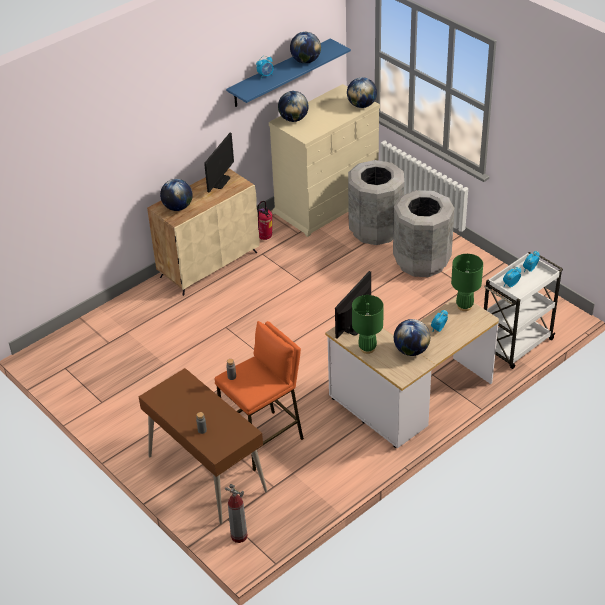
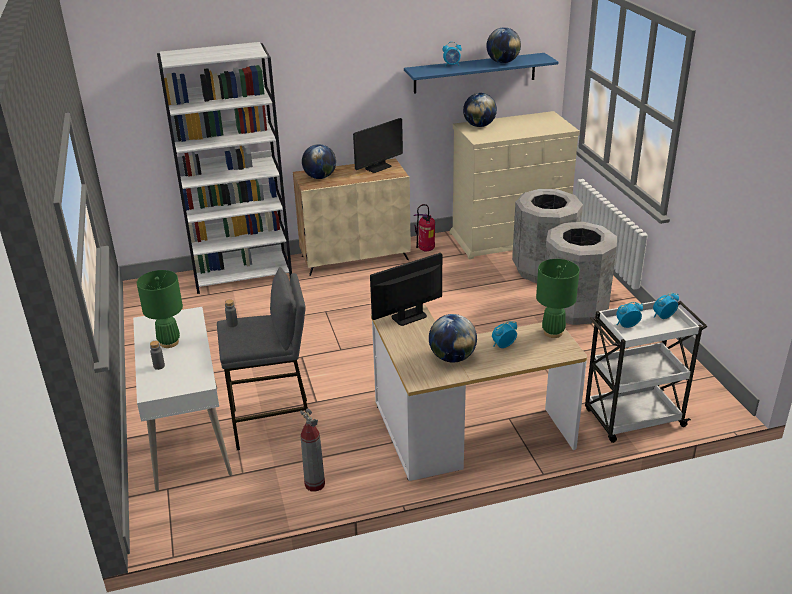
camera: 25 degrees right, 10 degrees down
(122, 312) = (243, 274): none -> white bookcase
(206, 474) = (188, 436): brown desk -> white desk
(239, 536) = (162, 511): fire extinguisher -> fire extinguisher (314, 484)
(264, 440) = (273, 423): orange stool -> grey stool
(361, 105) = (559, 128): globe -> none
(367, 348) = (403, 341): green table lamp -> green table lamp (169, 342)

